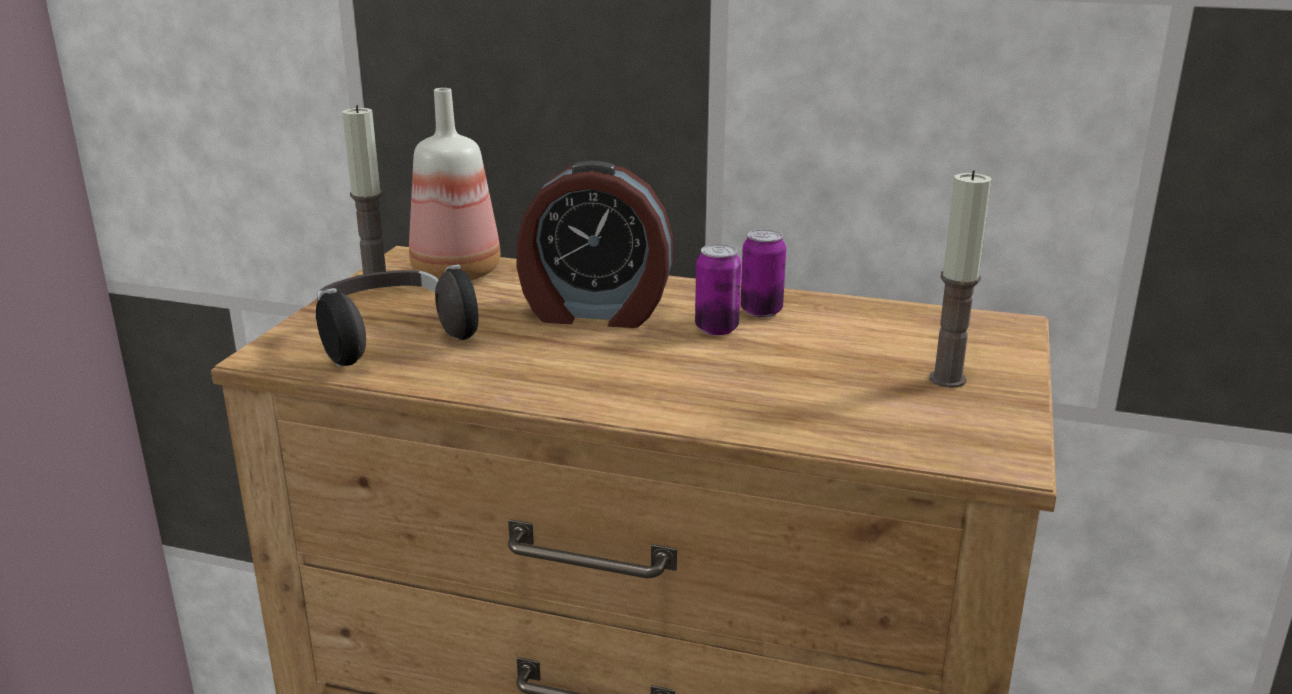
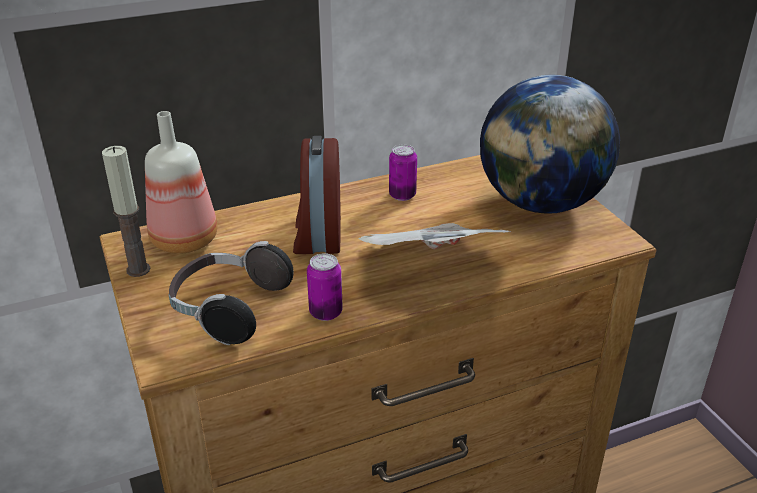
camera: 40 degrees left, 10 degrees up
(595, 312) = (317, 234): alarm clock -> alarm clock turned 120 degrees clockwise
(670, 387) = (432, 268): none -> newspaper
(716, 328) = (398, 217): can -> can (326, 313)
(947, 379) = (541, 203): candle -> globe

